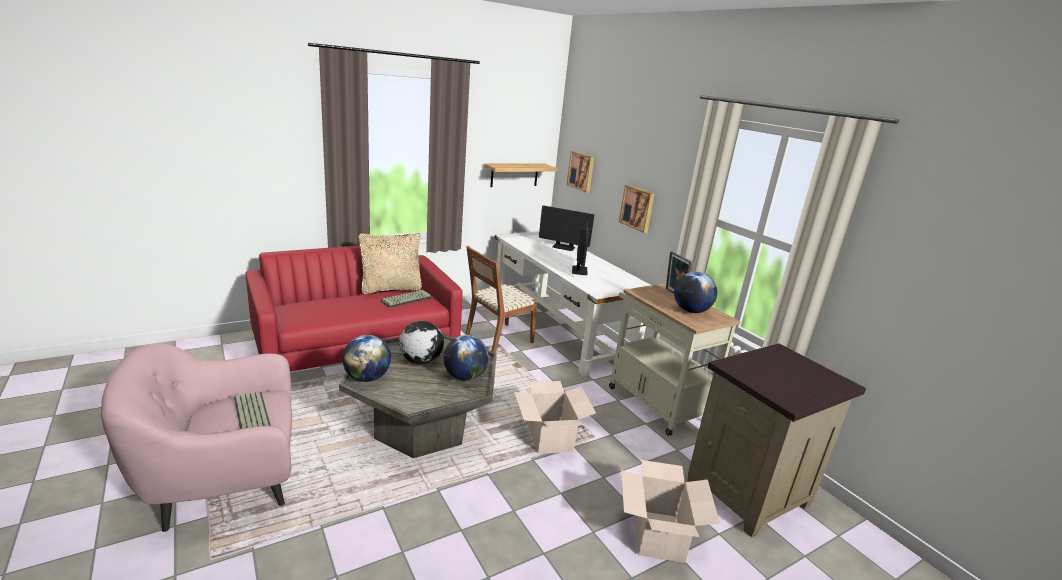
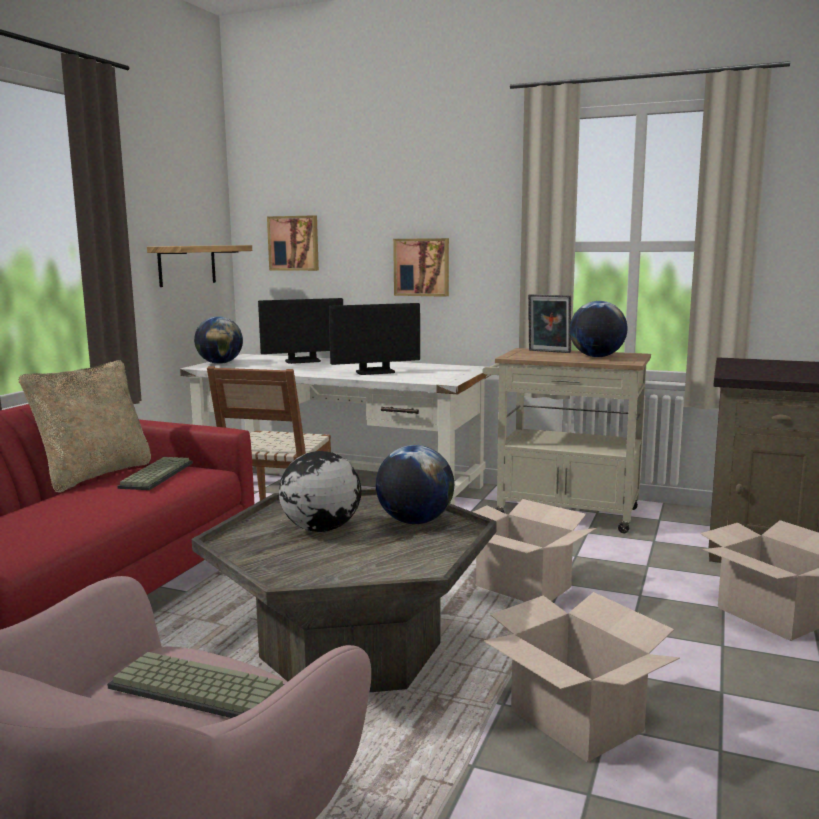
camera: 35 degrees left, 10 degrees down
(367, 378) = (285, 573): globe -> globe (220, 363)
(454, 518) = (577, 720): none -> cardboard box
(579, 270) = (375, 372): monitor -> monitor turned 105 degrees clockwise

